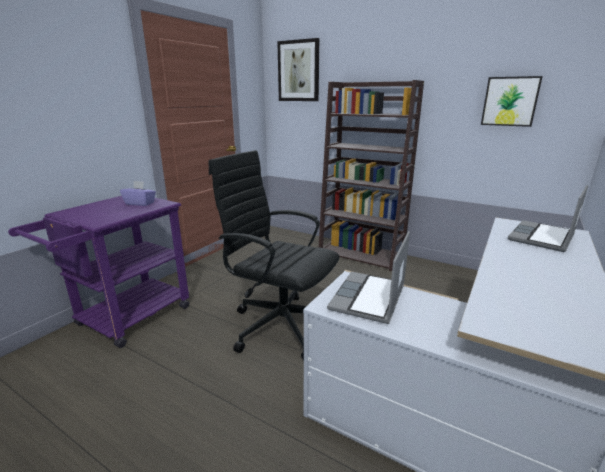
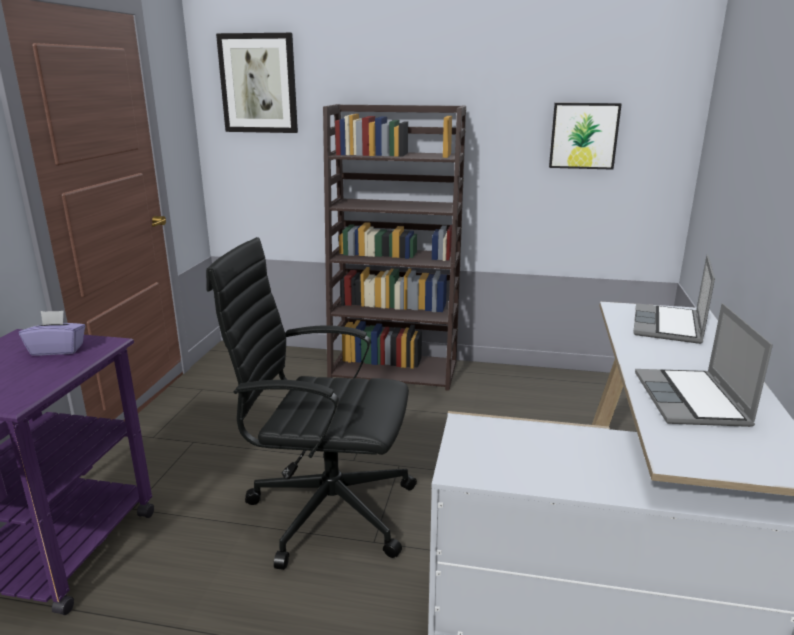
camera: 20 degrees left, 0 degrees up
(369, 299) = (507, 449): laptop -> laptop (692, 400)

